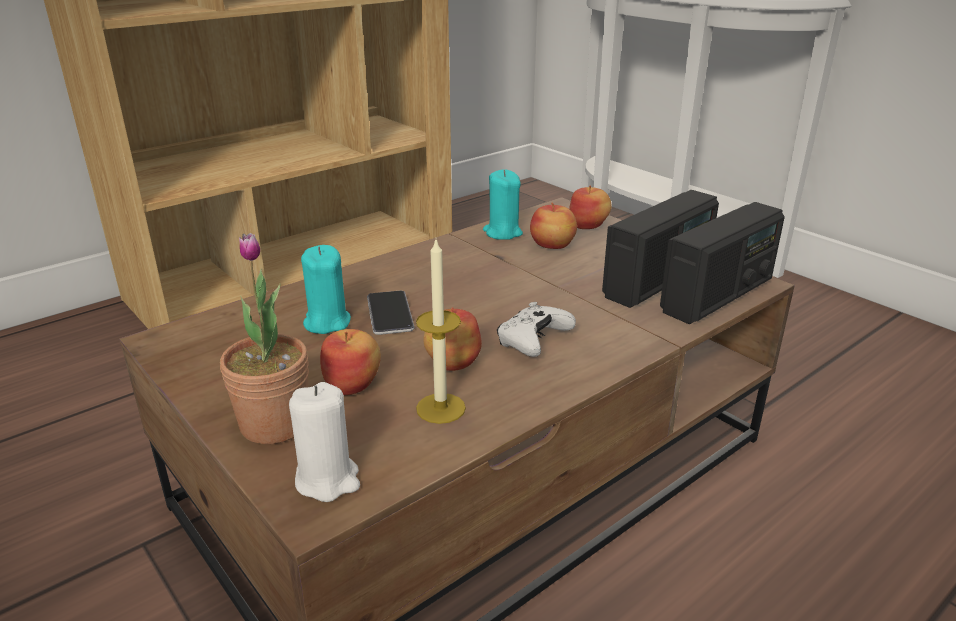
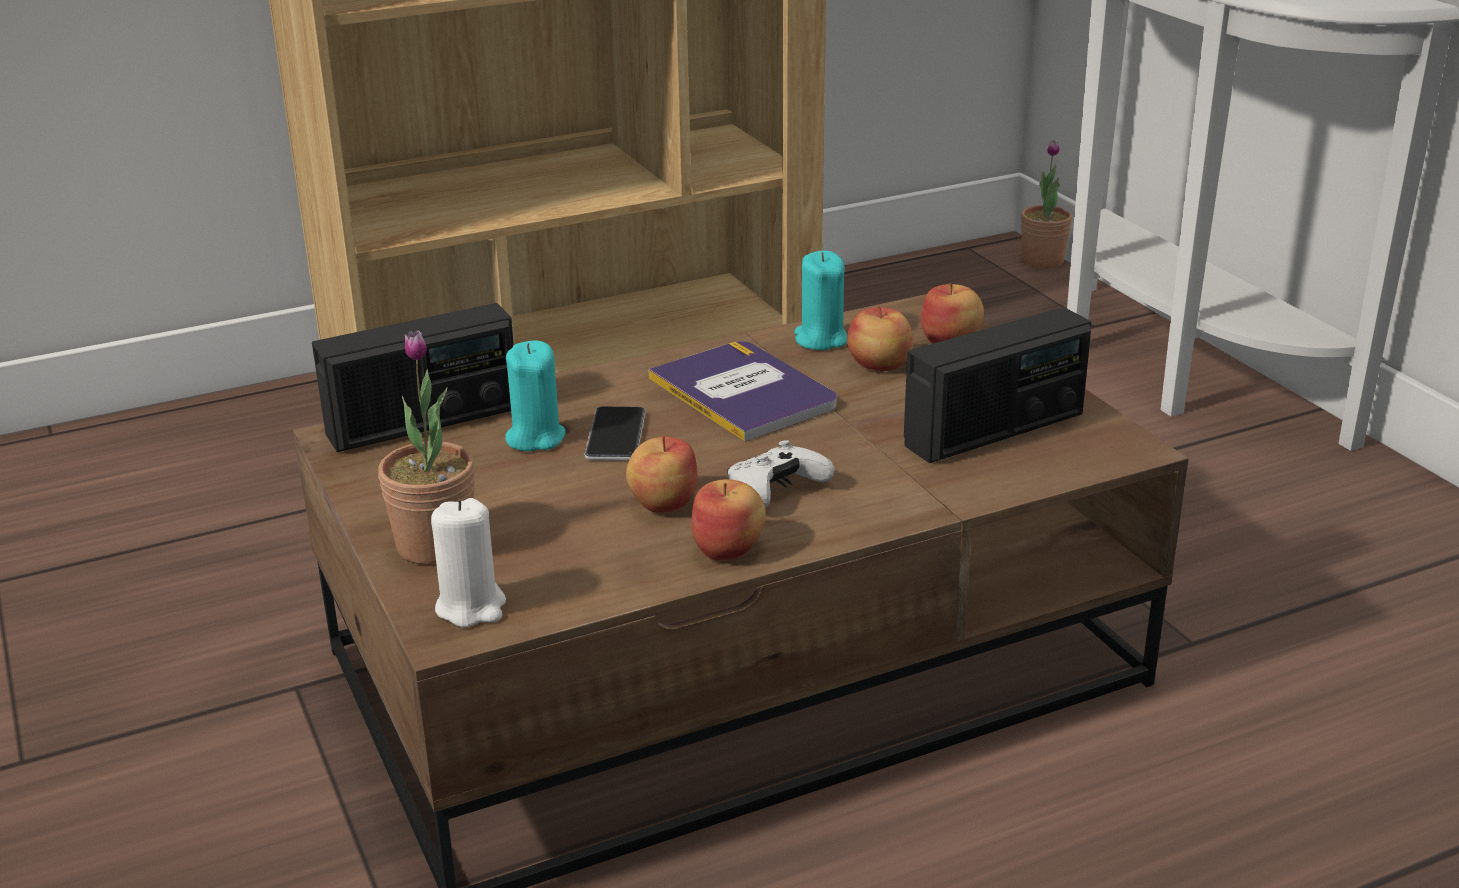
camera: 15 degrees right, 0 degrees up
(353, 384) = (536, 513): apple -> apple (728, 548)
(440, 408) = (624, 552): candle -> none
(469, 272) = (744, 392): none -> book
(554, 191) = (1042, 261): none -> potted plant
(718, 295) = (1063, 460): radio -> radio (424, 422)

